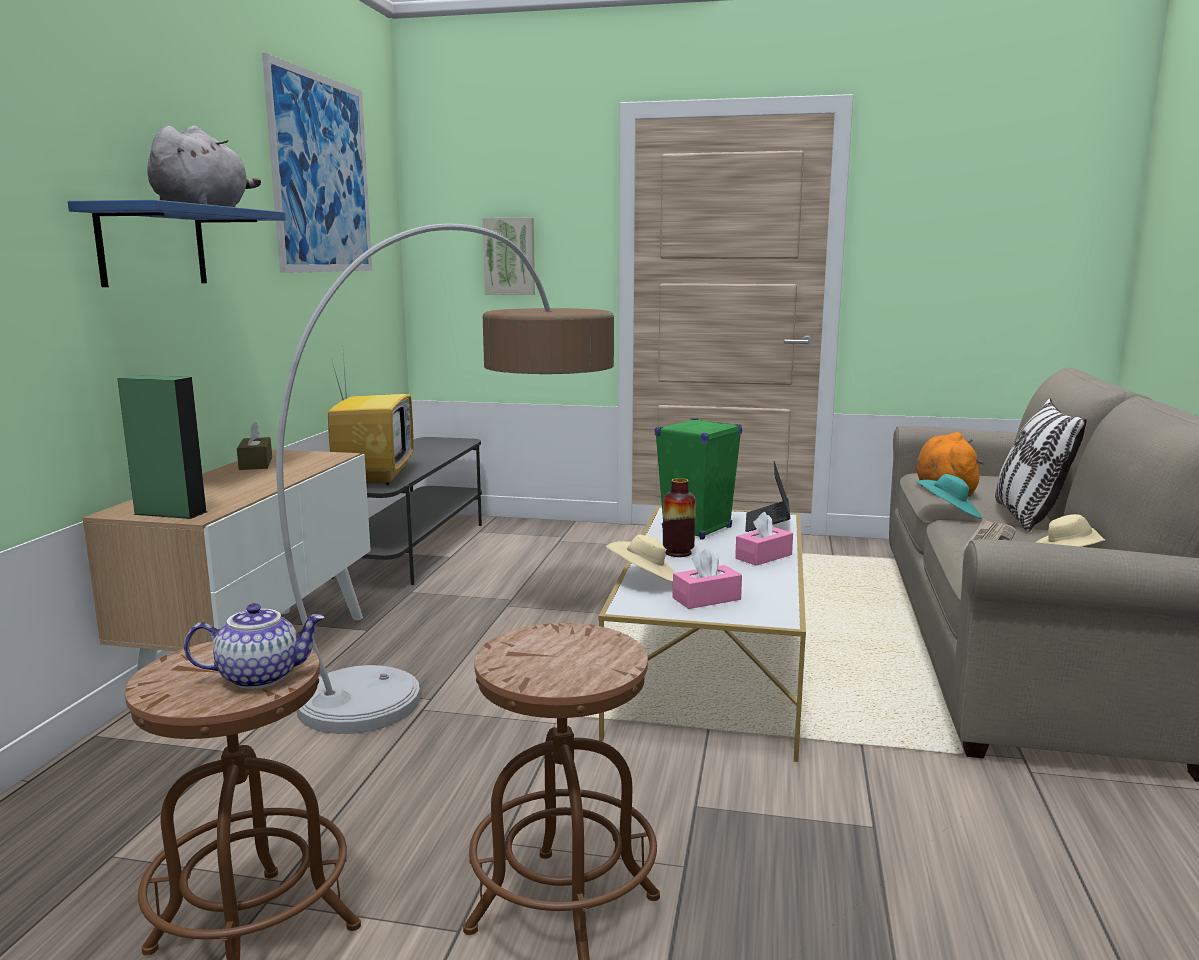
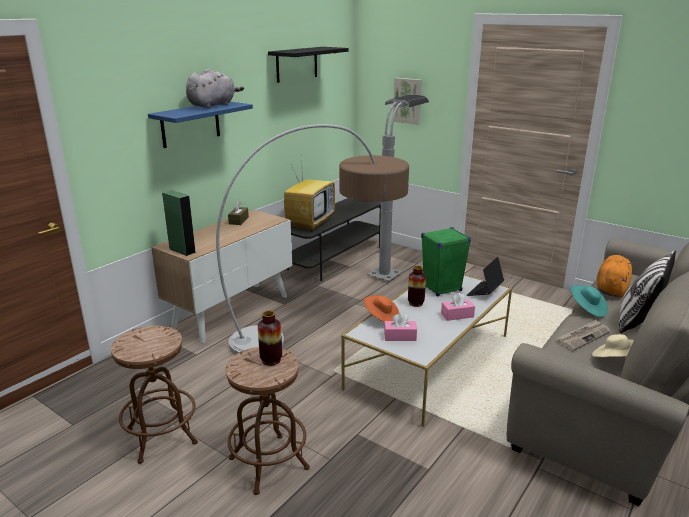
camera: 25 degrees right, 10 degrees up
(260, 676) = (155, 347): teapot -> none
(322, 175) = (297, 64): picture -> black shelf
(530, 549) = (393, 269): none -> grey floor lamp
(570, 644) = (271, 360): none -> vase
(645, 581) = (382, 318): beige hat -> orange hat

